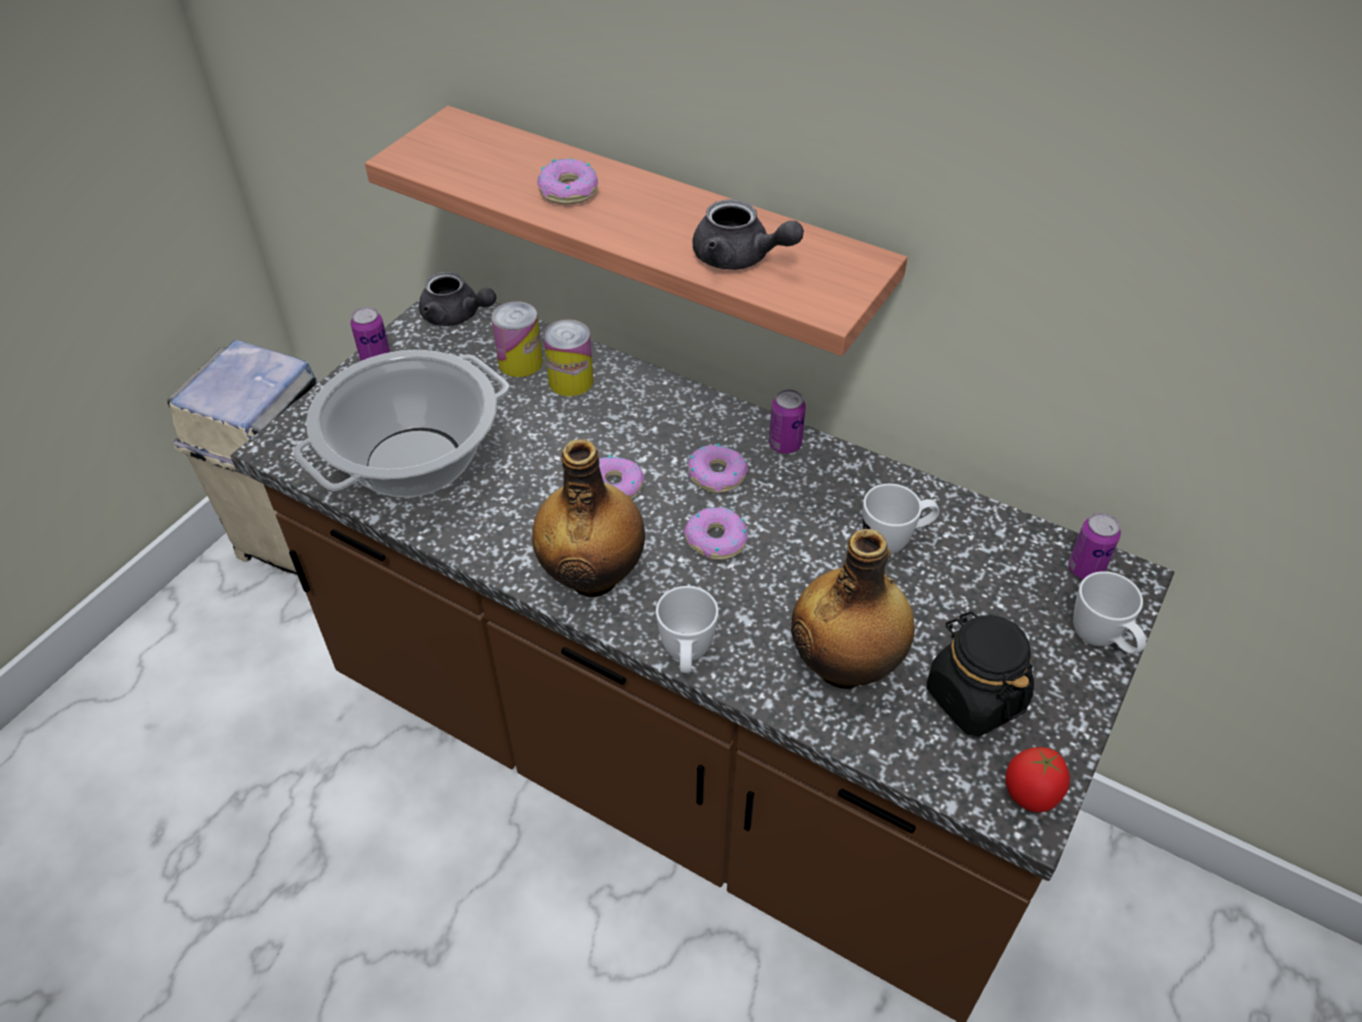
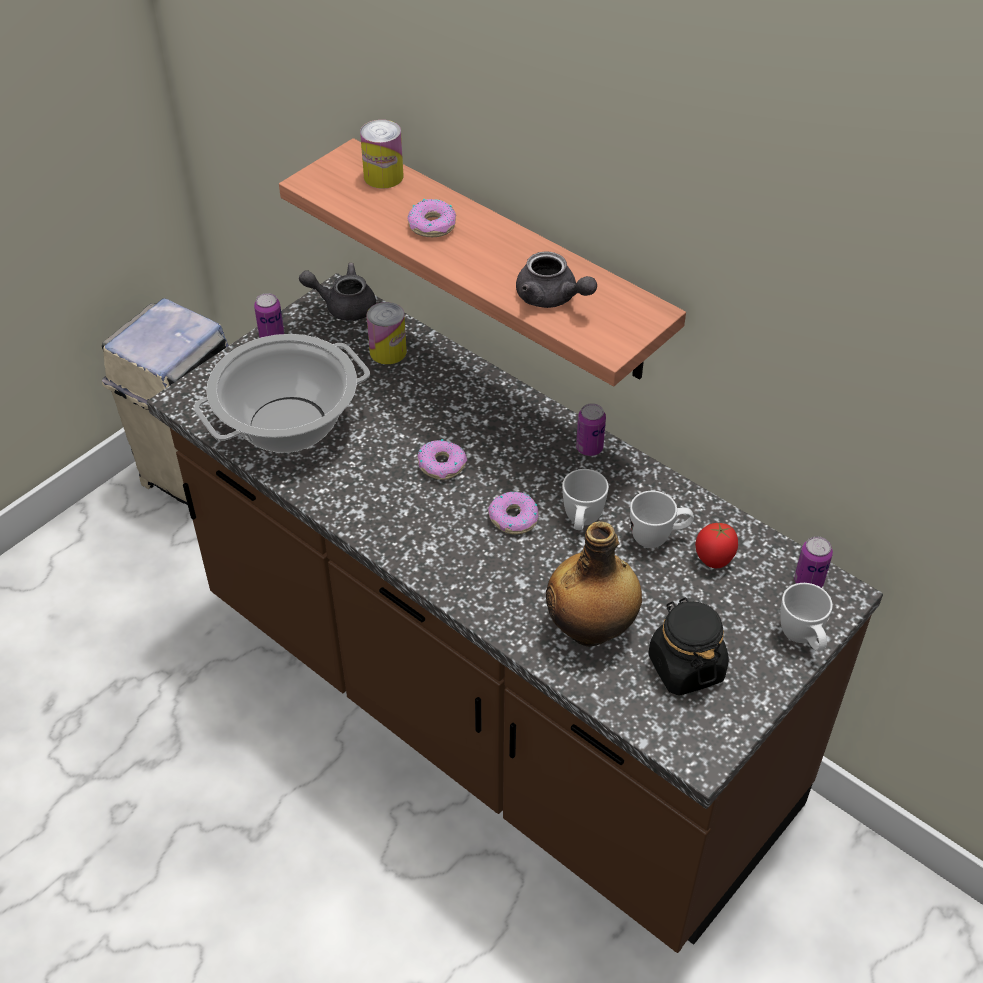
camera: 10 degrees right, 0 degrees up
(456, 316) = (343, 306): grey teapot -> grey teapot turned 150 degrees clockwise
(571, 381) = (426, 373): can -> can (383, 176)
(593, 575) = (410, 533): bottle -> none
(686, 657) = (468, 605): white mug -> white mug (581, 522)
(717, 475) = (527, 466): donut -> none
(1030, 797) = (706, 745): tomato -> tomato (714, 561)

